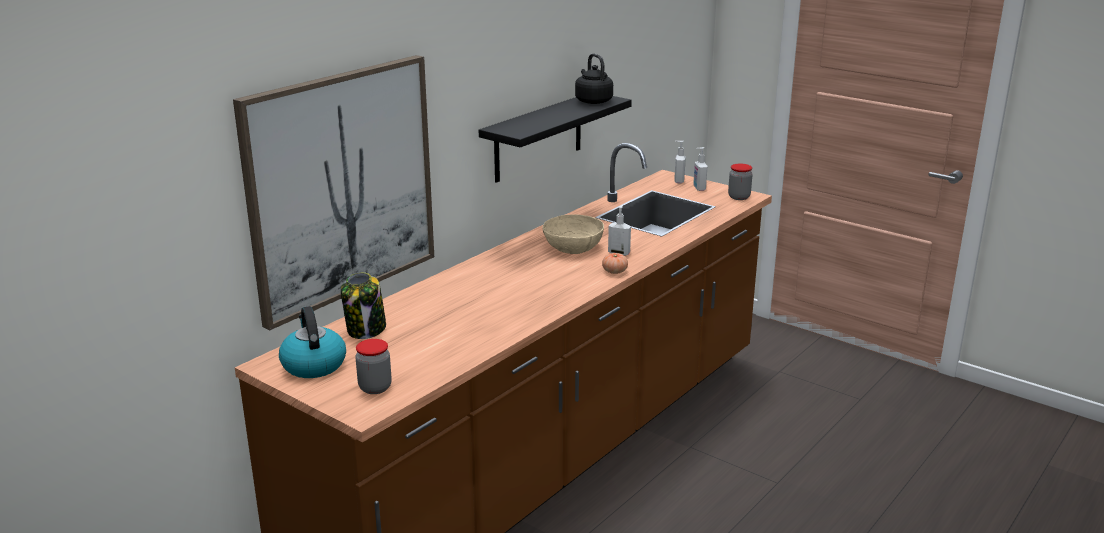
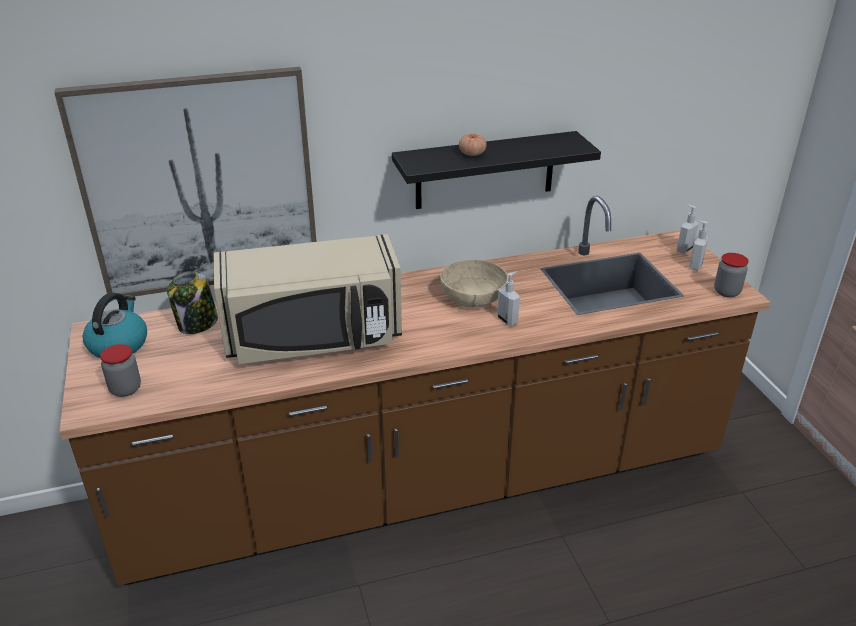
camera: 35 degrees right, 10 degrees up
(485, 306) = (314, 337): none -> beige microwave
(592, 101) = (555, 143): black kettle -> none
(614, 271) = (475, 342): tomato -> tomato (472, 154)

